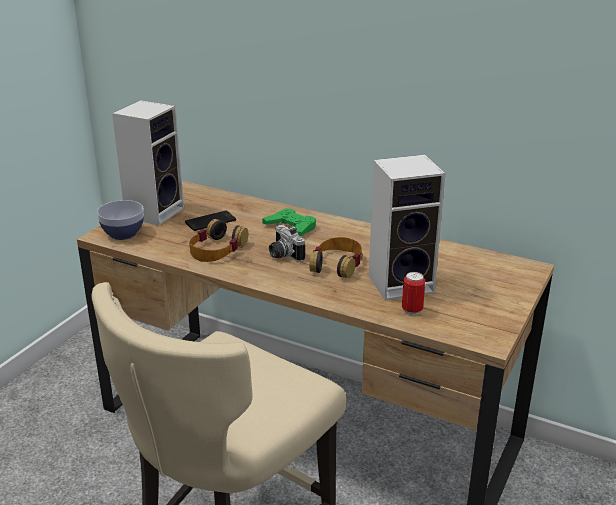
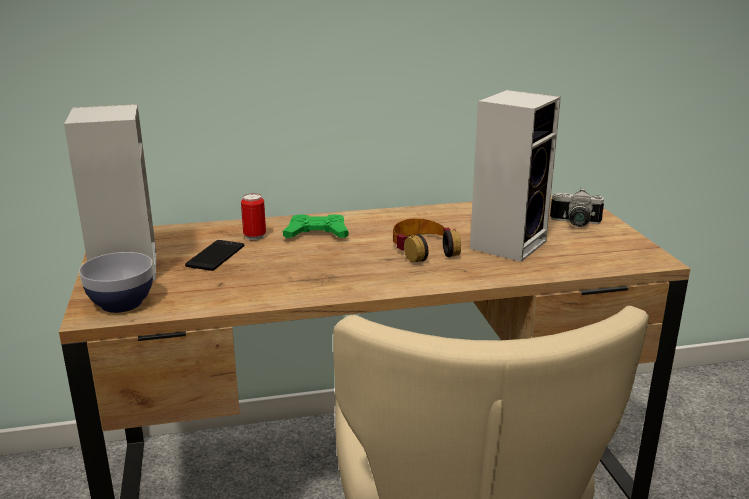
camera: 40 degrees left, 5 degrees down
(217, 249) = (274, 278): headphones -> none
(283, 255) = (356, 259): camera -> camera (575, 223)
(412, 310) = (557, 261): can -> can (254, 236)

